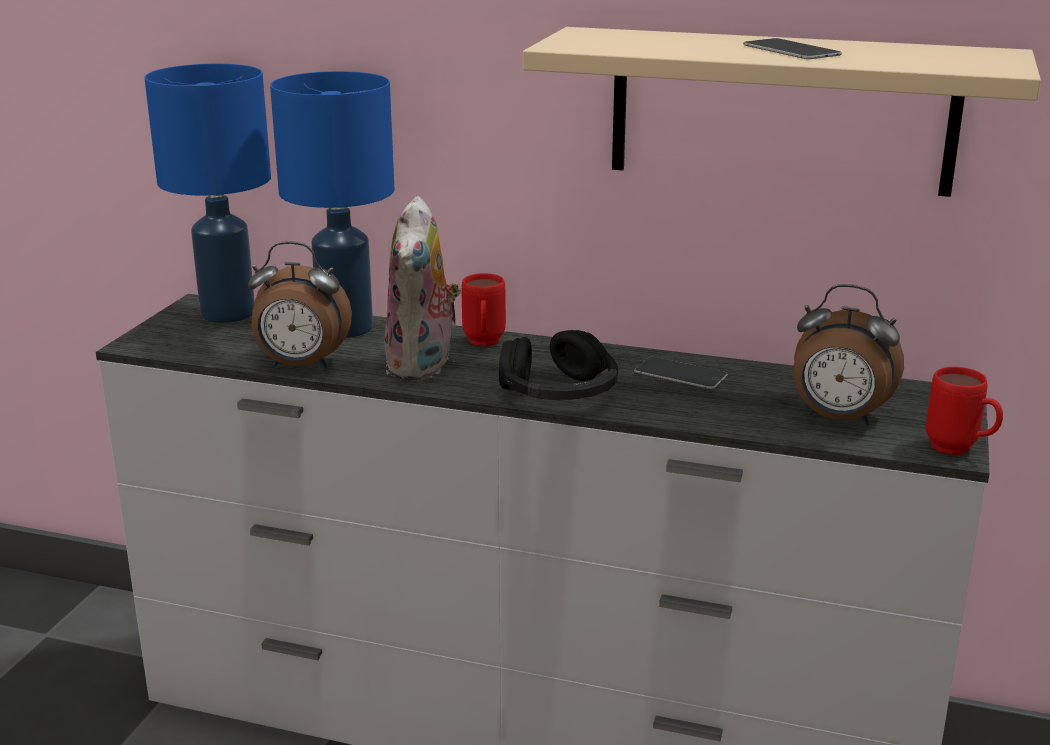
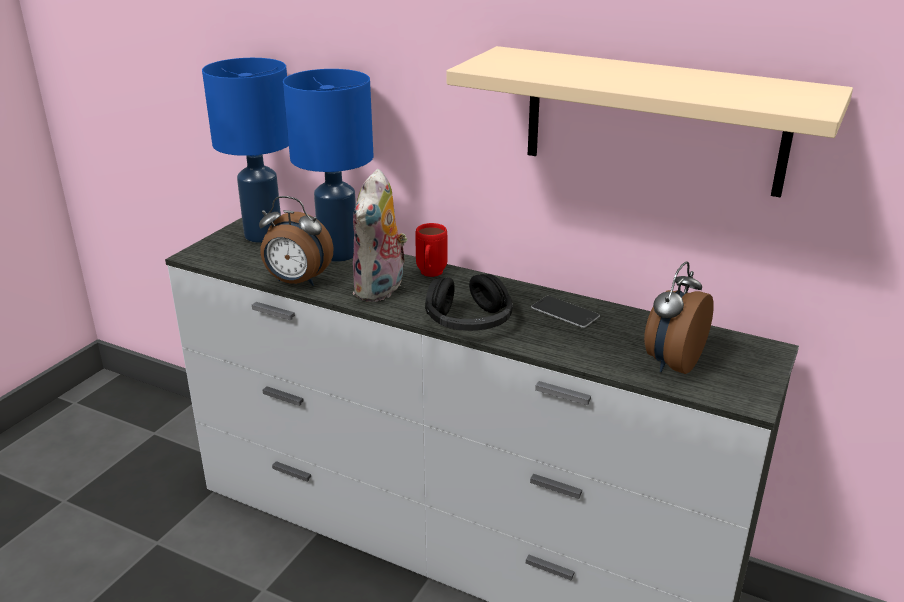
camera: 10 degrees right, 5 degrees up
(791, 50) = (652, 79): phone -> none
(838, 419) = (671, 363): alarm clock -> alarm clock turned 90 degrees clockwise
(960, 451) = (757, 401): red mug -> none

